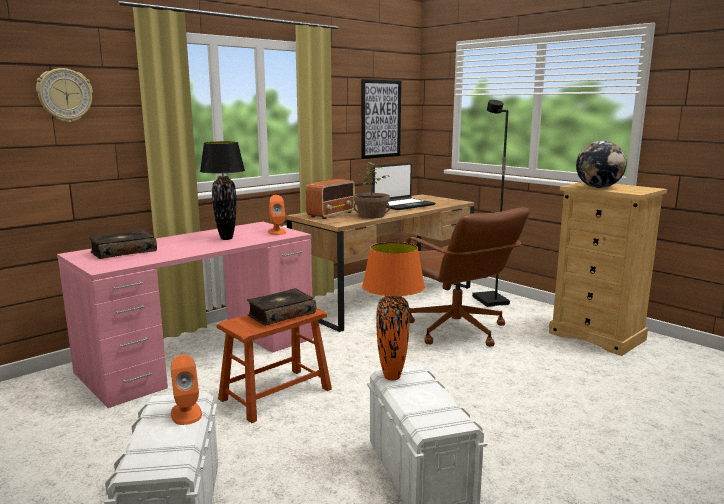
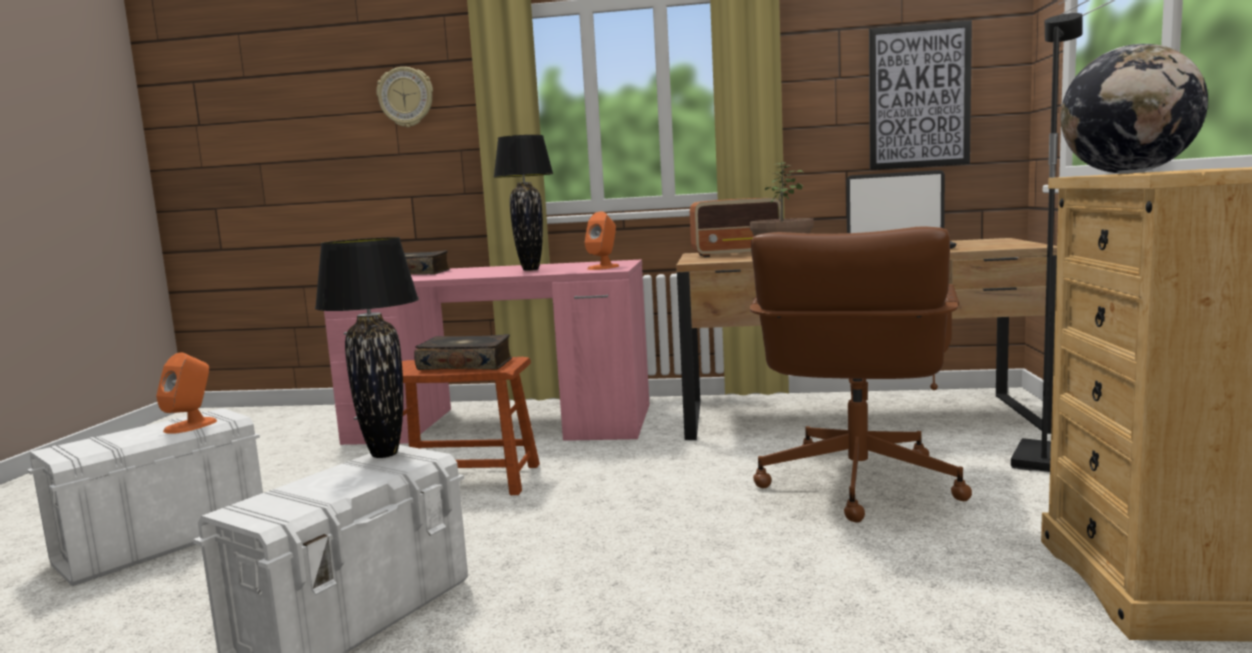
camera: 50 degrees right, 5 degrees down
(392, 377) = (383, 454): orange table lamp -> black table lamp

